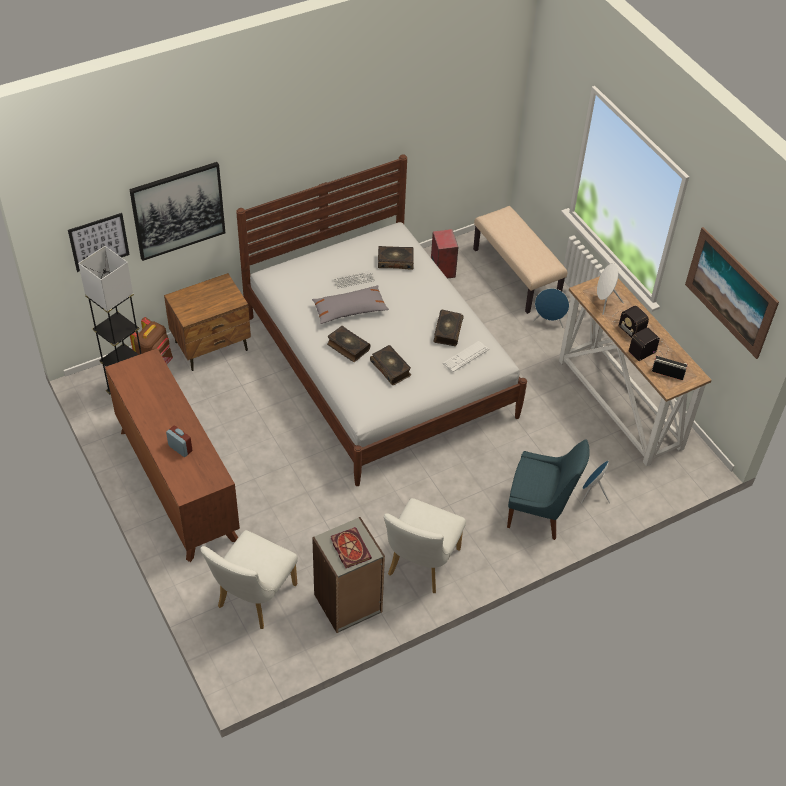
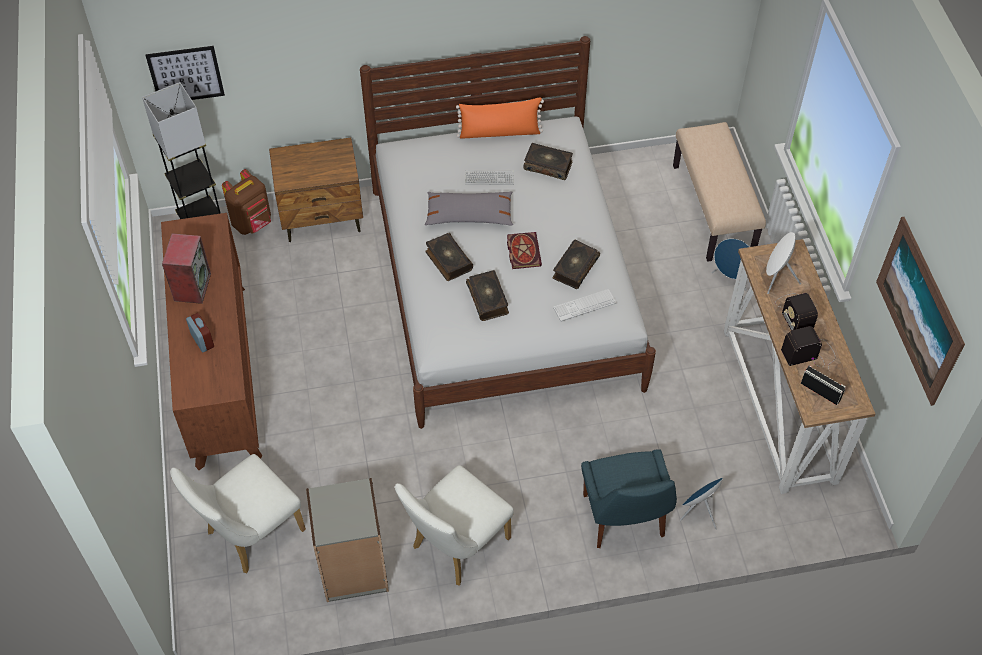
camera: 20 degrees right, 5 degrees up
(178, 210) = (286, 55): picture -> none
(347, 245) = (500, 132): none -> orange pillow
(349, 548) = (343, 514): book -> book (522, 251)
(442, 269) = (625, 182): speaker -> speaker (192, 286)
(539, 513) = (624, 518): blue chair -> blue chair turned 45 degrees clockwise

